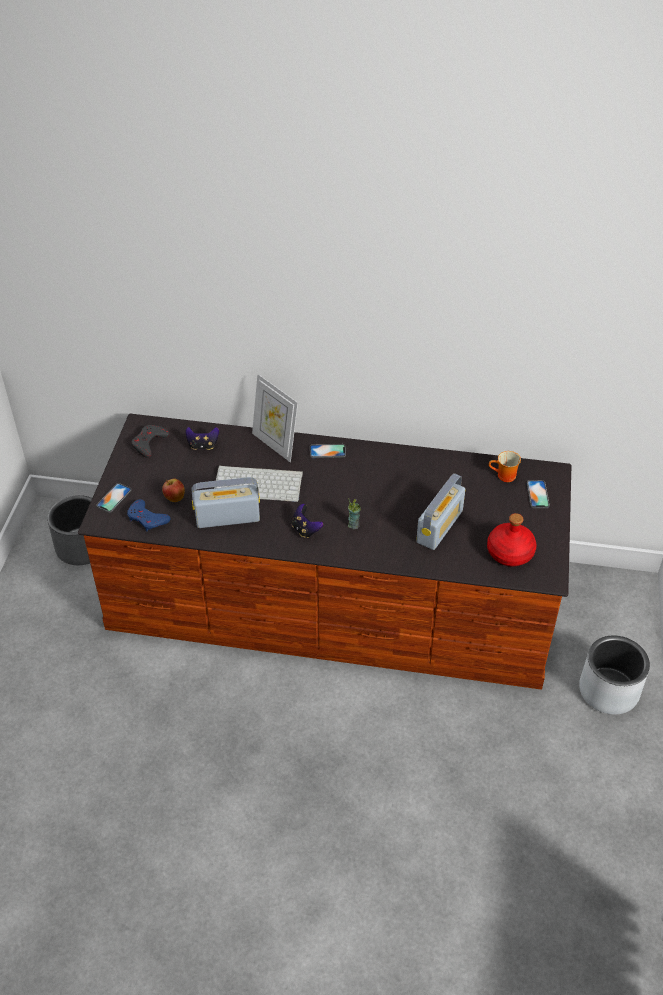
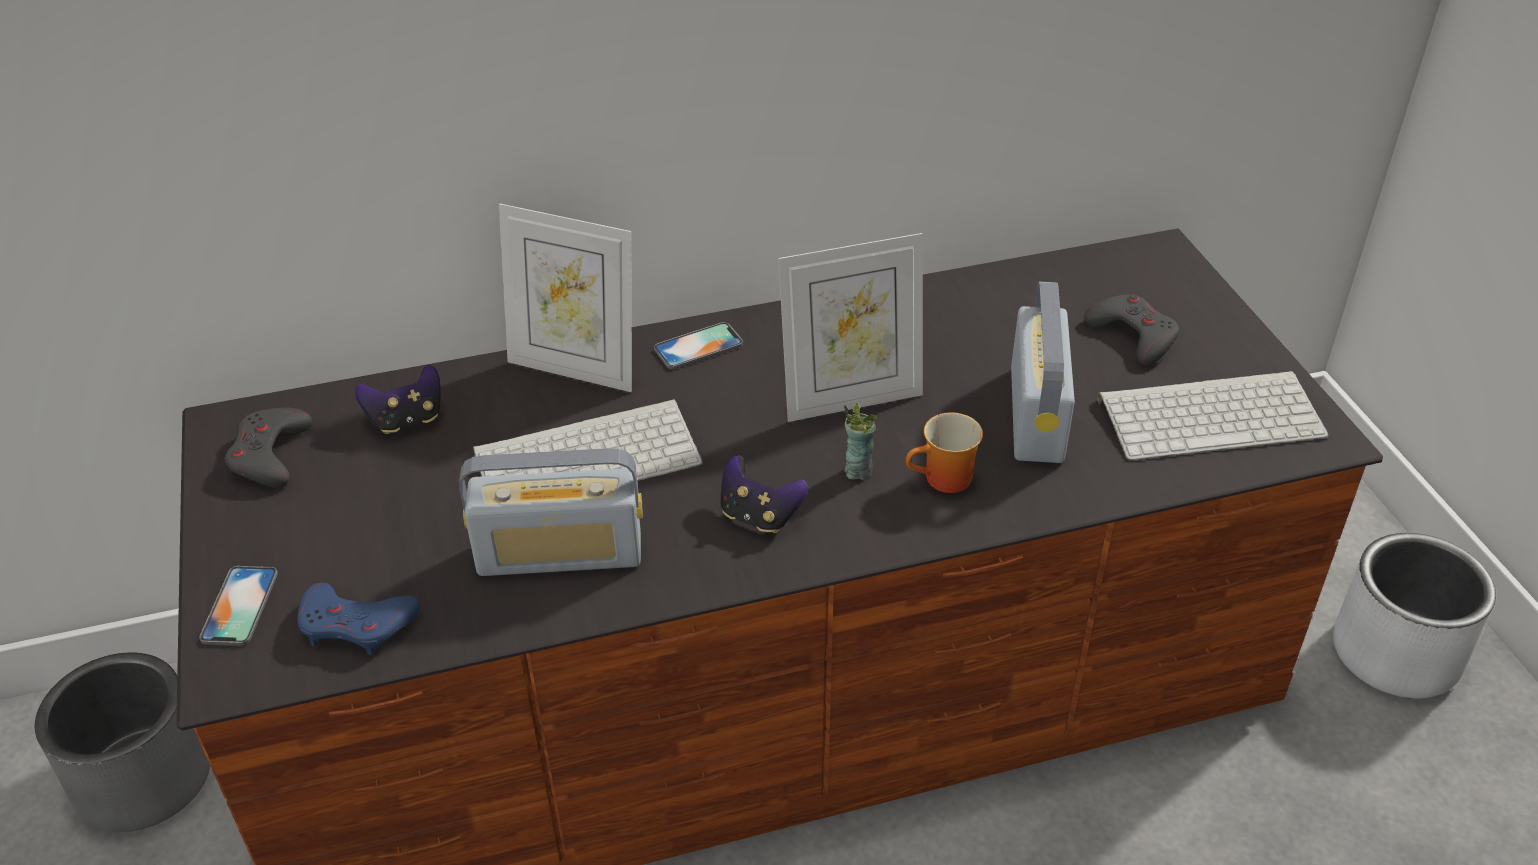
camera: 25 degrees left, 5 degrees down
(174, 498) = (400, 553): apple -> none
(227, 518) = (560, 554): radio -> radio turned 150 degrees counterclockwise
(371, 494) = (851, 399): none -> picture frame
(504, 476) = (1082, 285): mug -> mug (945, 481)
(507, 507) = (1133, 335): none -> grey game controller
(510, 552) = (1212, 415): red bottle -> keyboard
(537, 494) = (1169, 296): phone -> none

